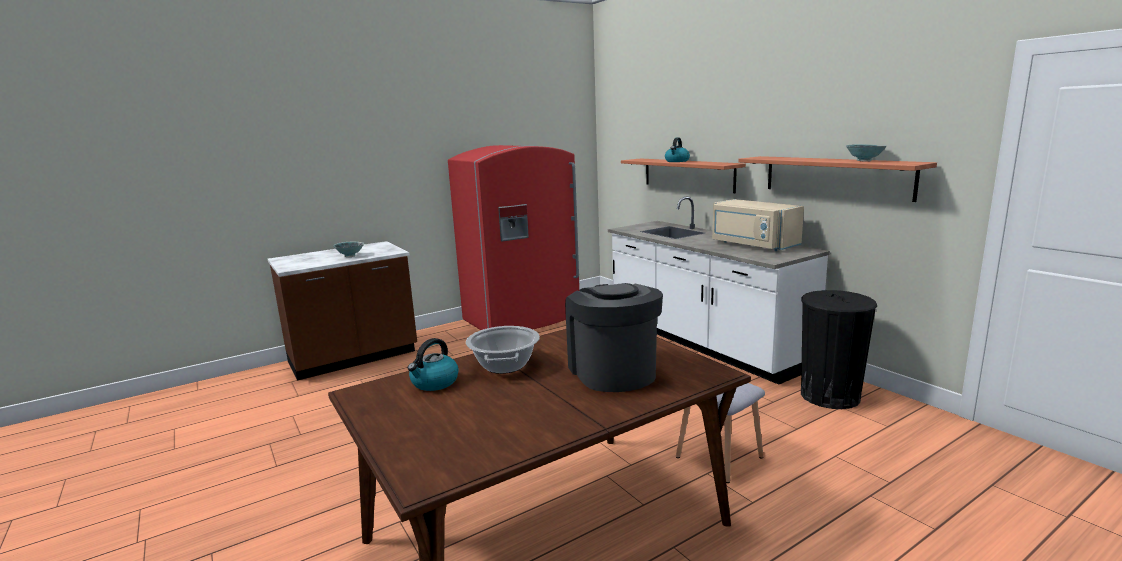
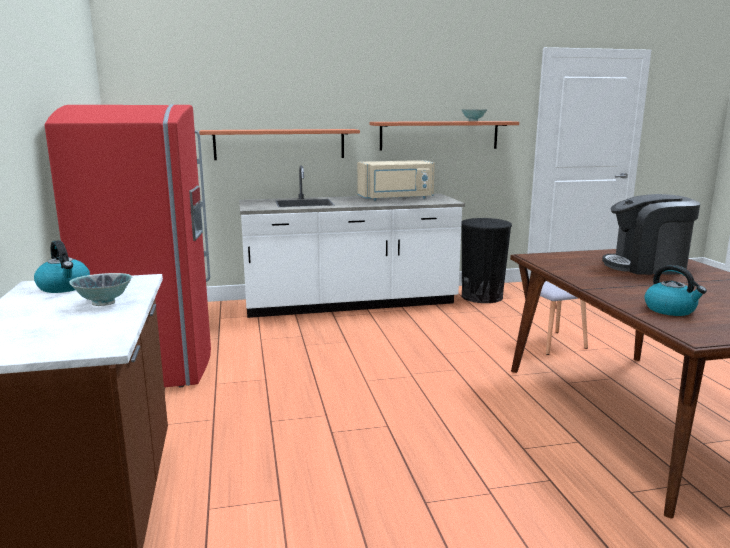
camera: 70 degrees left, 0 degrees up
(505, 365) = (628, 288): cooking pot -> none
(677, 161) = (280, 129): kettle -> kettle (64, 287)

